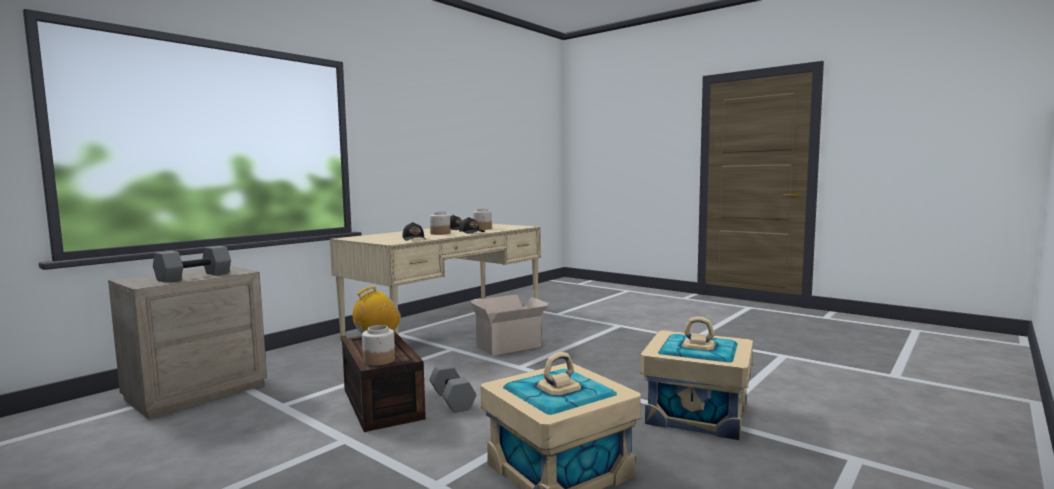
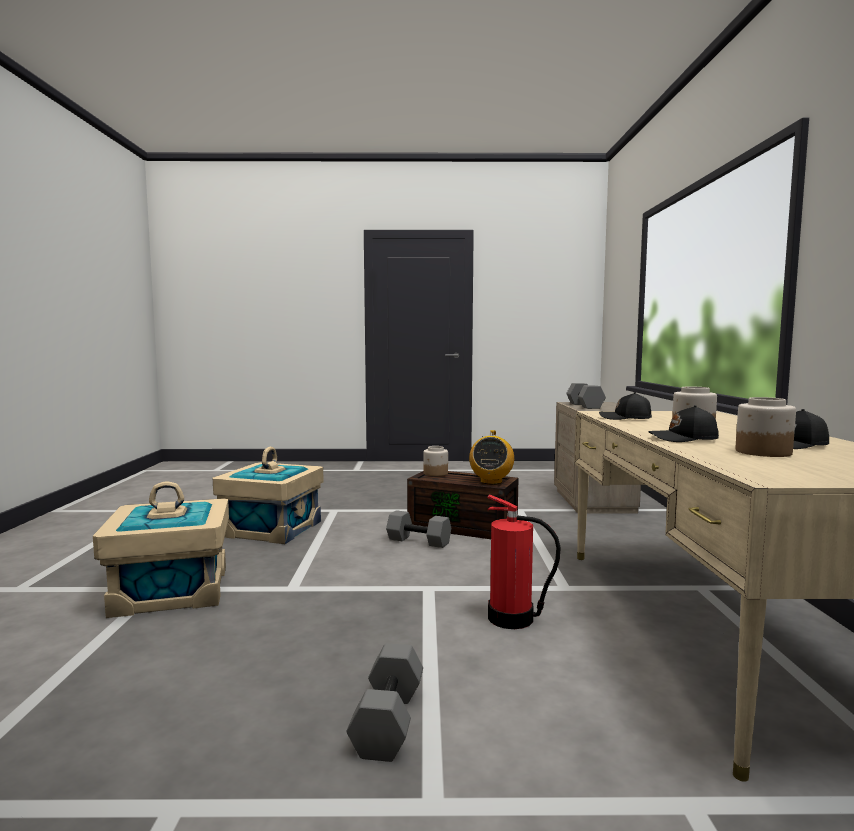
camera: 140 degrees right, 0 degrees up
(510, 346) = (512, 618): cardboard box -> fire extinguisher
(612, 337) = (390, 721): none -> grey dumbbell

